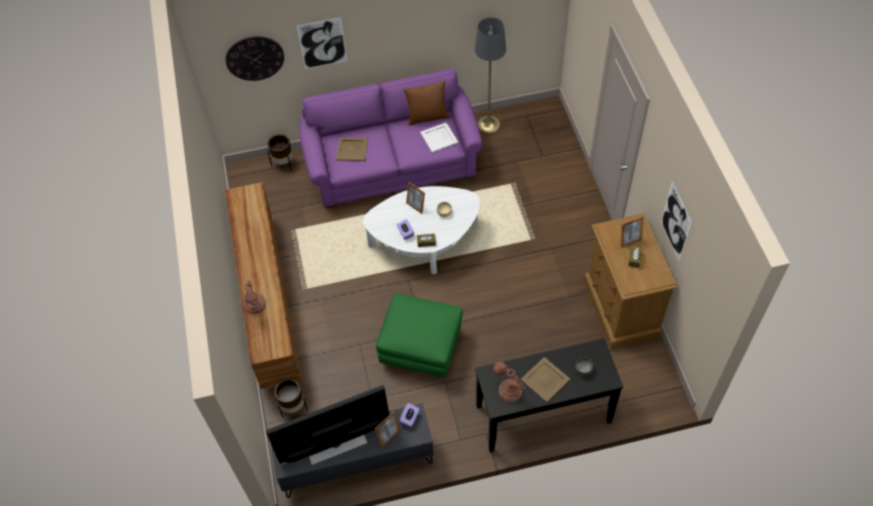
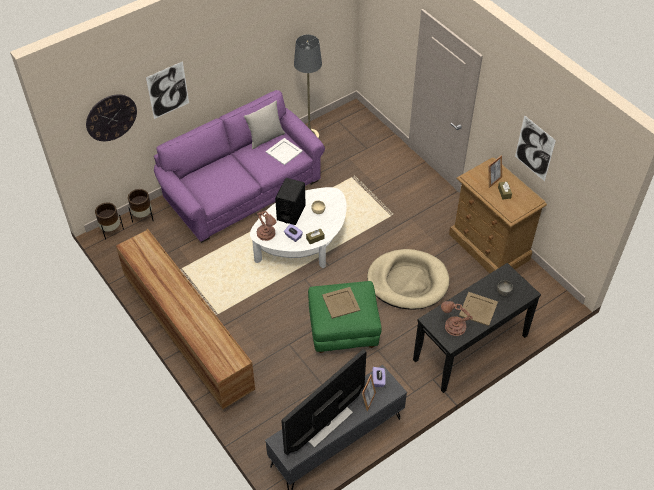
camera: 25 degrees left, 5 degrees down
(256, 306) = (197, 333): brown table lamp -> brown table lamp (267, 234)
(293, 407) = (256, 416): brown planter -> brown planter (111, 230)
(352, 149) = (213, 182): beige tray -> beige tray (341, 303)
(416, 206) = (291, 212): picture frame -> black speaker
(427, 117) = (265, 138): brown pillow -> grey pillow
(512, 318) = (407, 281): none -> beige dog bed

